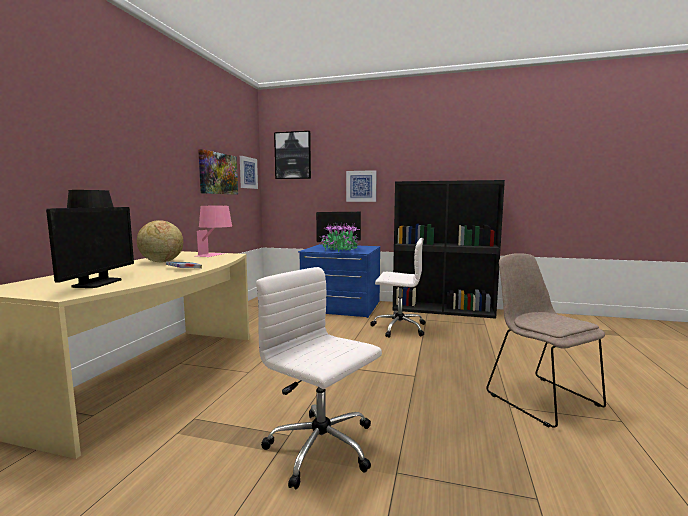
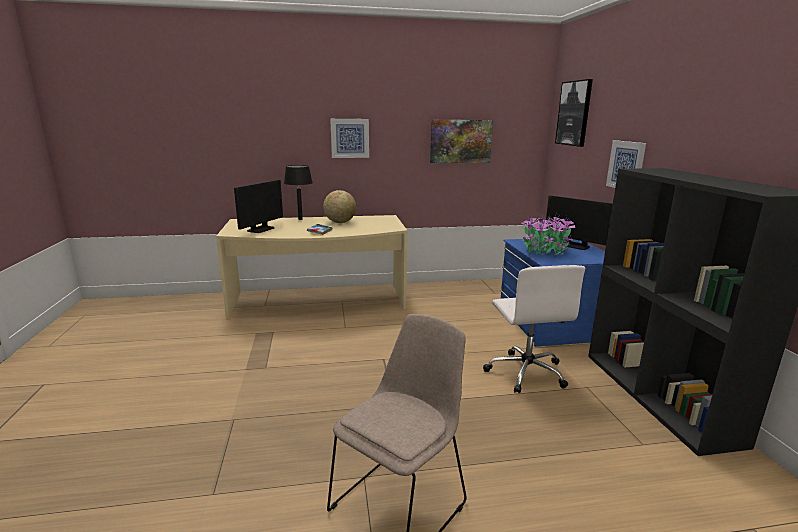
camera: 65 degrees right, 10 degrees up
(97, 283) = (260, 229): monitor -> monitor turned 45 degrees counterclockwise
(215, 255) = (387, 225): pink table lamp -> none
(248, 173) = (519, 136): picture -> picture (350, 138)
(322, 448) = (254, 384): white office chair -> none

